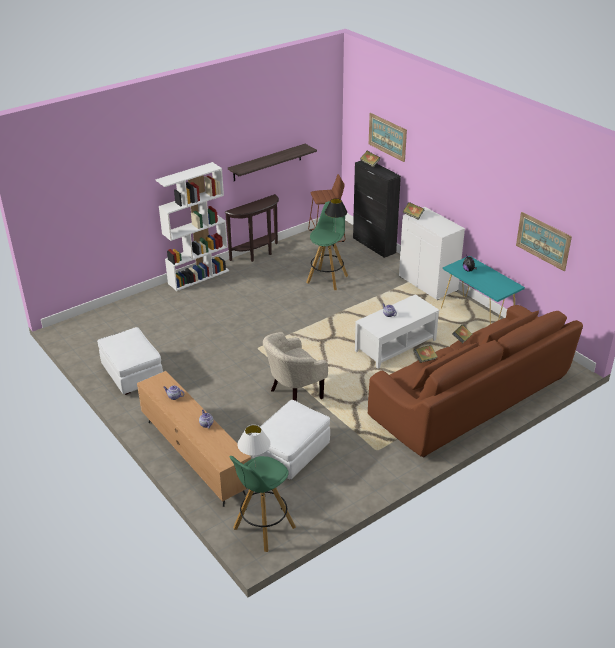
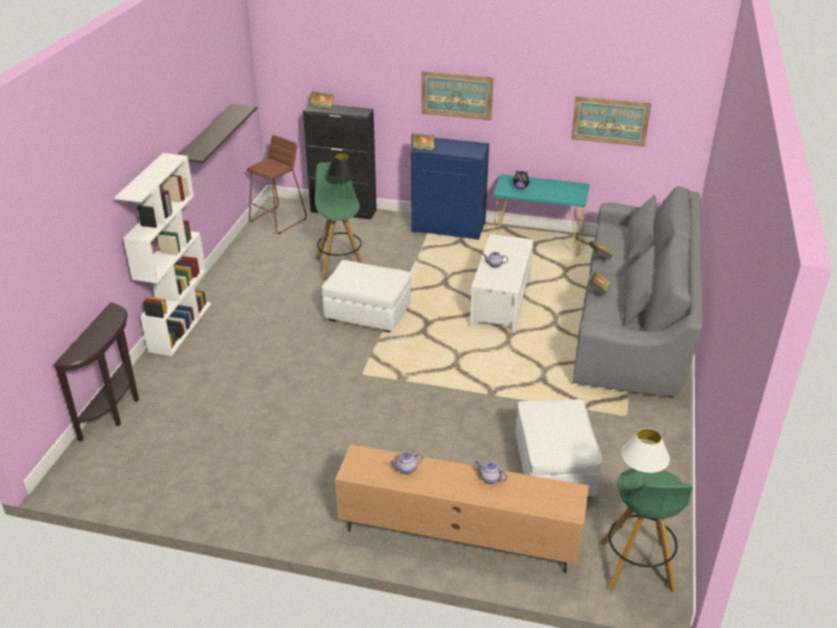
camera: 40 degrees left, 0 degrees up
(132, 374) = (247, 485): white ottoman -> white ottoman (367, 314)
(257, 254) = (222, 271): brown console table -> brown console table (116, 409)
(293, 395) = (471, 404): beige armchair -> none
(387, 137) = (342, 64): picture -> picture (456, 95)
(428, 283) = (449, 227): white cabinet -> blue cabinet
(471, 398) = (634, 318): brown sofa -> grey sofa

